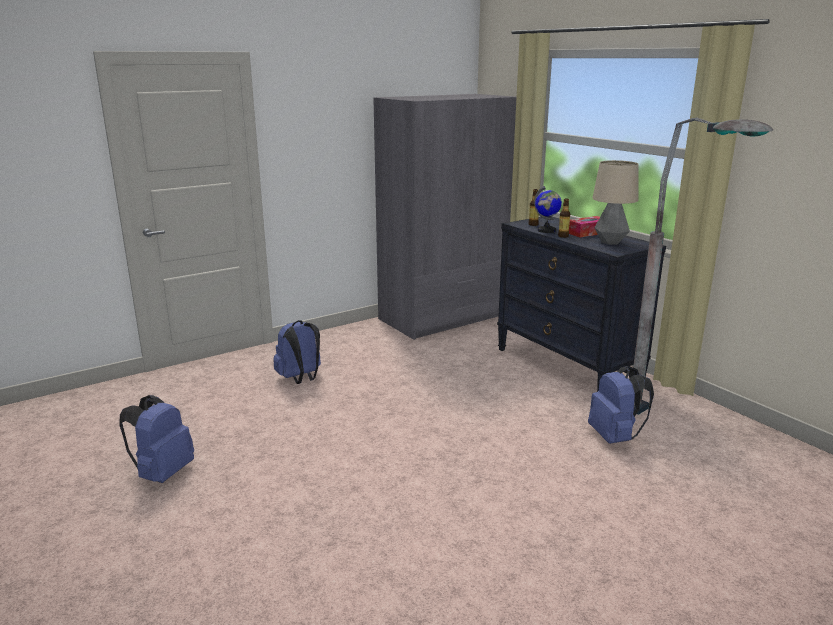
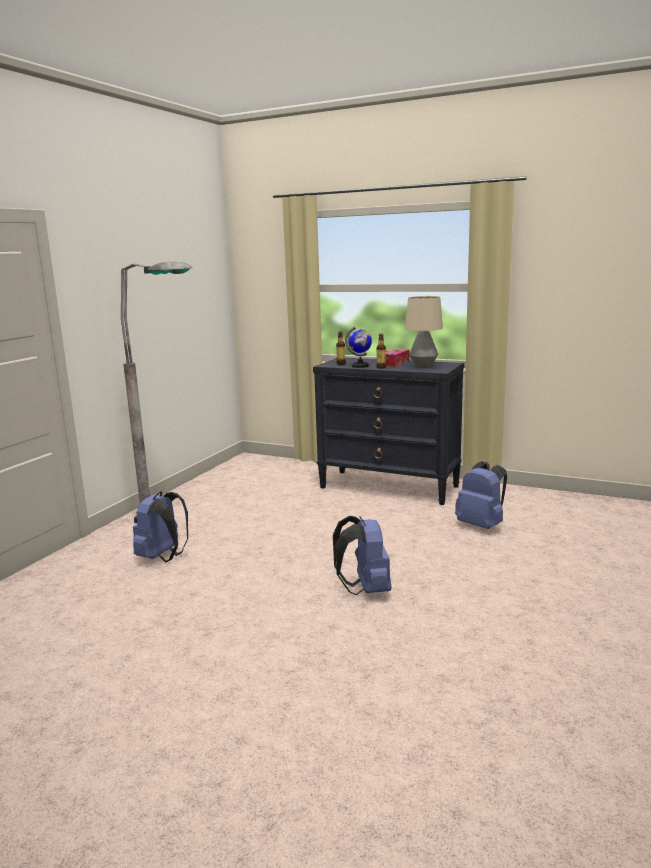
camera: 30 degrees left, 5 degrees down
(162, 473) = (116, 684): blue backpack -> blue backpack (365, 589)
(445, 317) = (241, 474): grey wardrobe -> none
(673, 424) = (508, 505): grey floor lamp -> grey floor lamp (180, 524)

